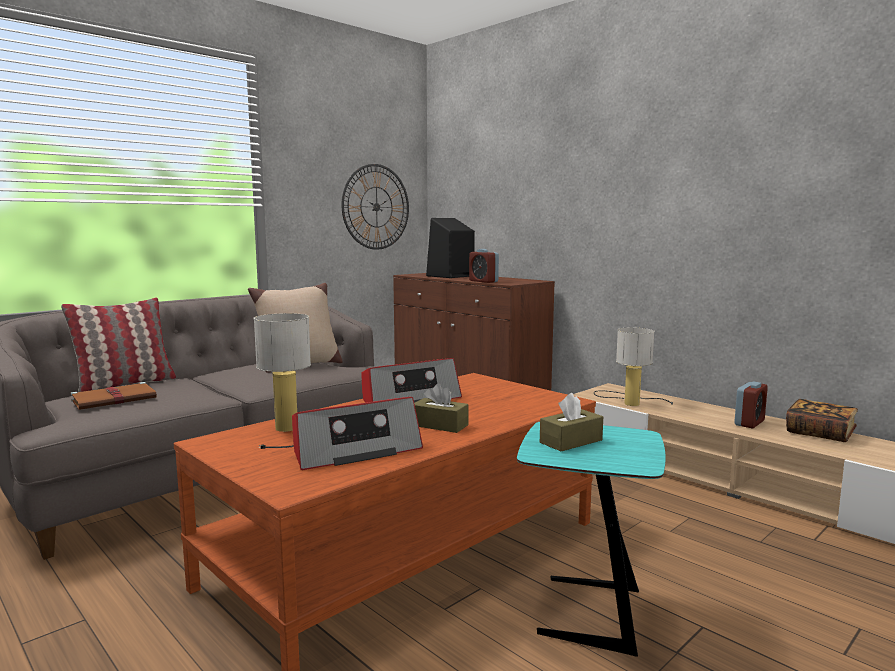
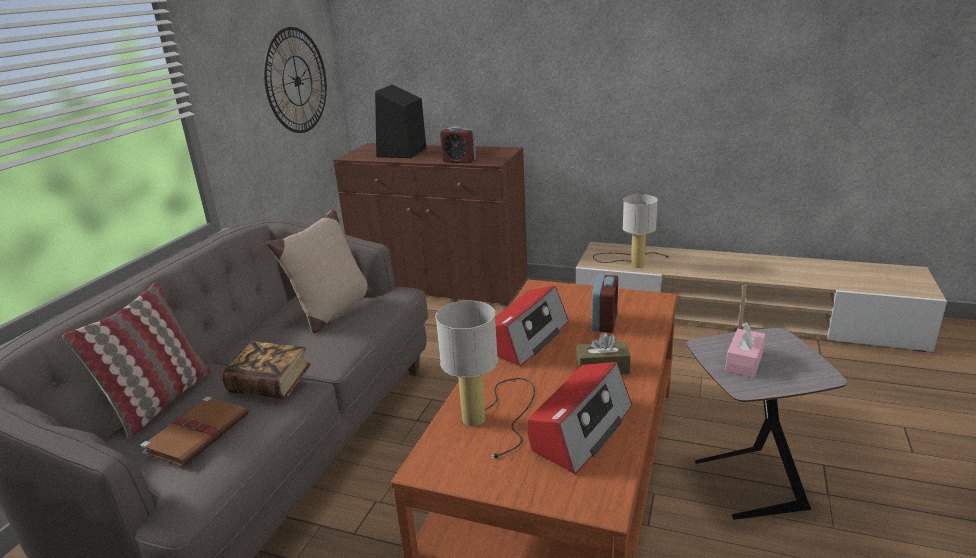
camera: 25 degrees left, 15 degrees up
(571, 441) = (744, 361): brown tissue box -> pink tissue box
(586, 613) = (746, 485): turquoise side table -> grey side table
(749, 423) = (741, 266): alarm clock -> alarm clock (604, 322)
(820, 433) = (796, 265): book -> book (271, 384)

